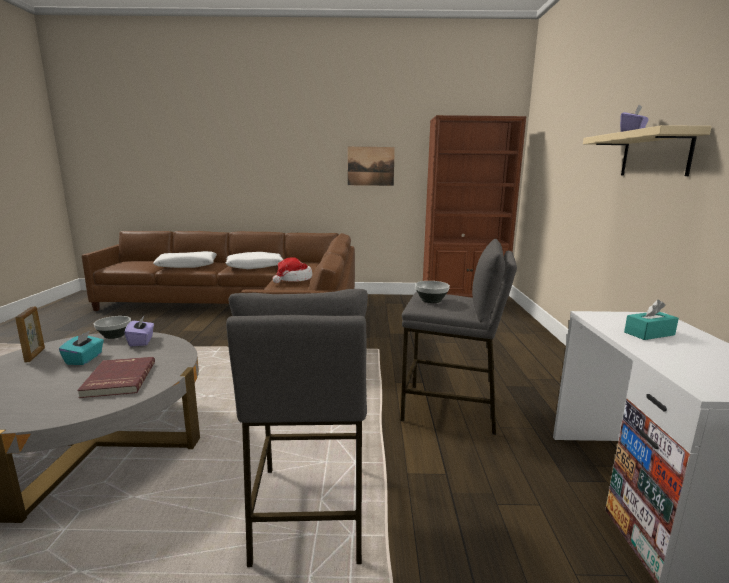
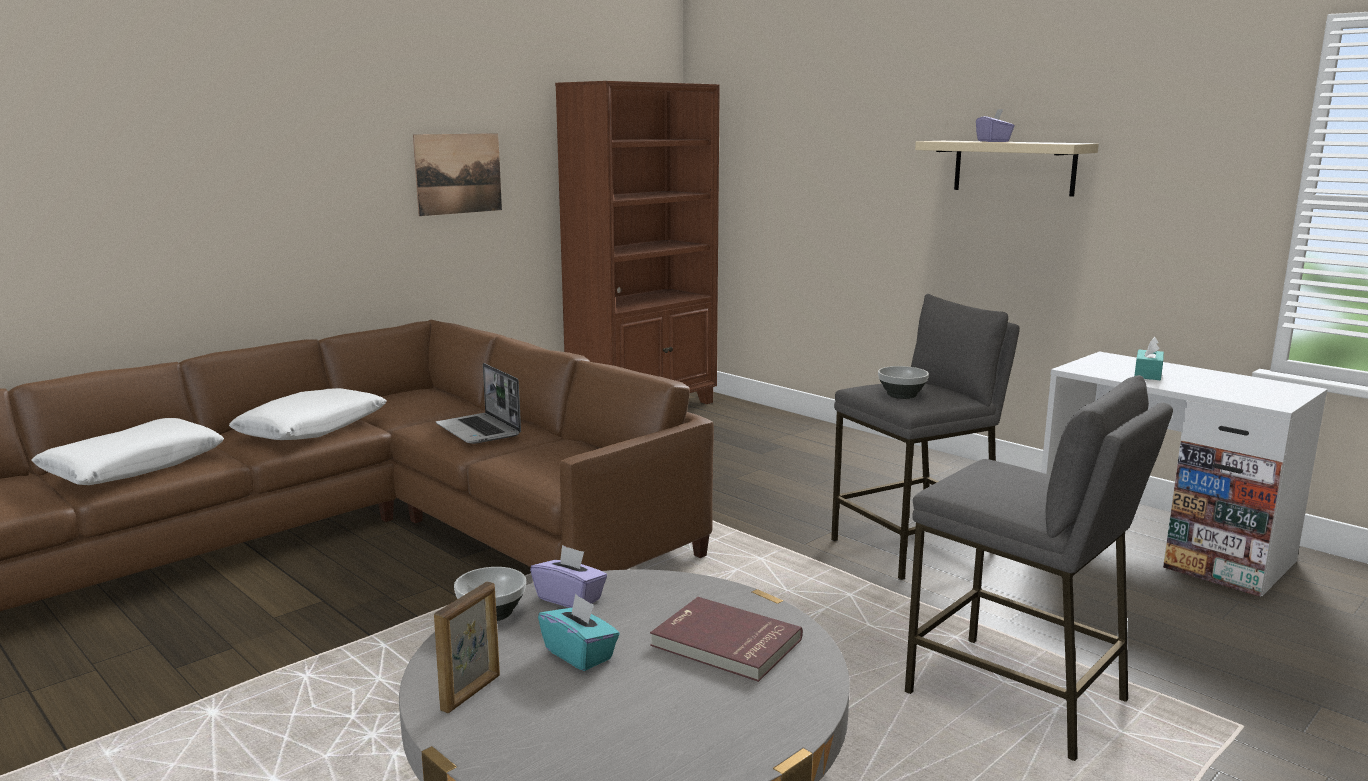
camera: 45 degrees left, 0 degrees up
(35, 355) = (472, 693): picture frame -> picture frame turned 90 degrees clockwise
(293, 279) = (480, 430): hat -> laptop

